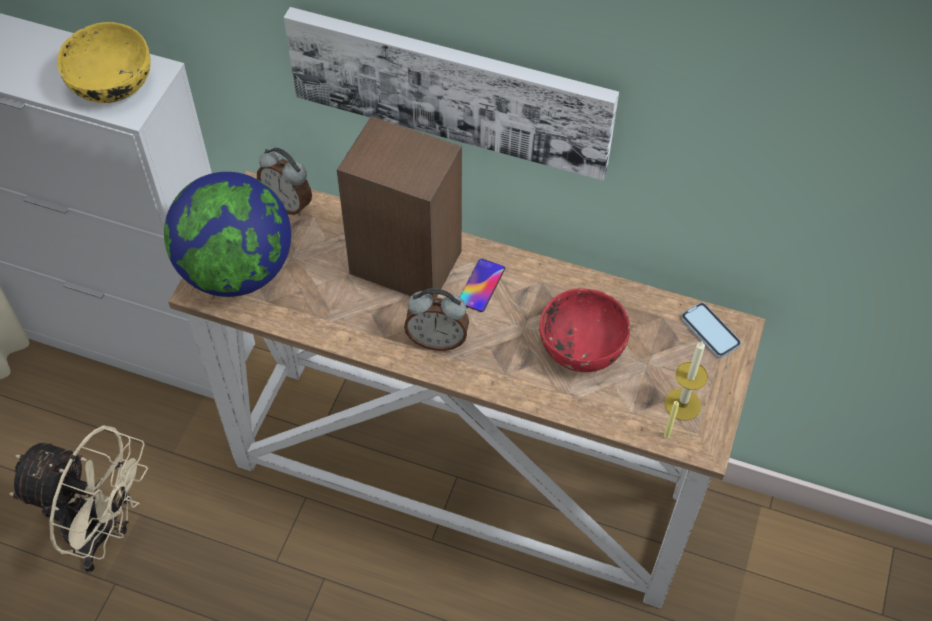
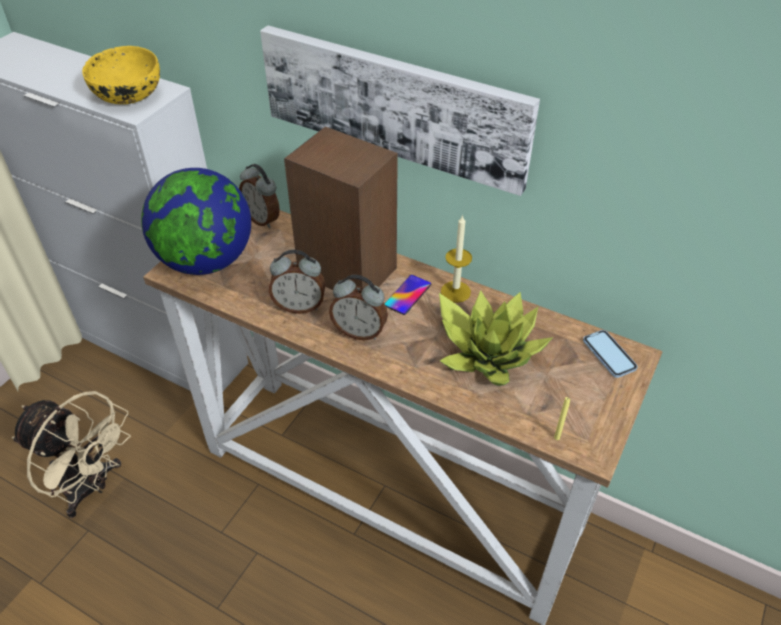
camera: 10 degrees right, 10 degrees down
(362, 316) = (300, 306): none -> alarm clock
(581, 344) = (488, 351): red bowl -> potted plant
(682, 404) = (575, 412): candle -> candle (455, 291)

